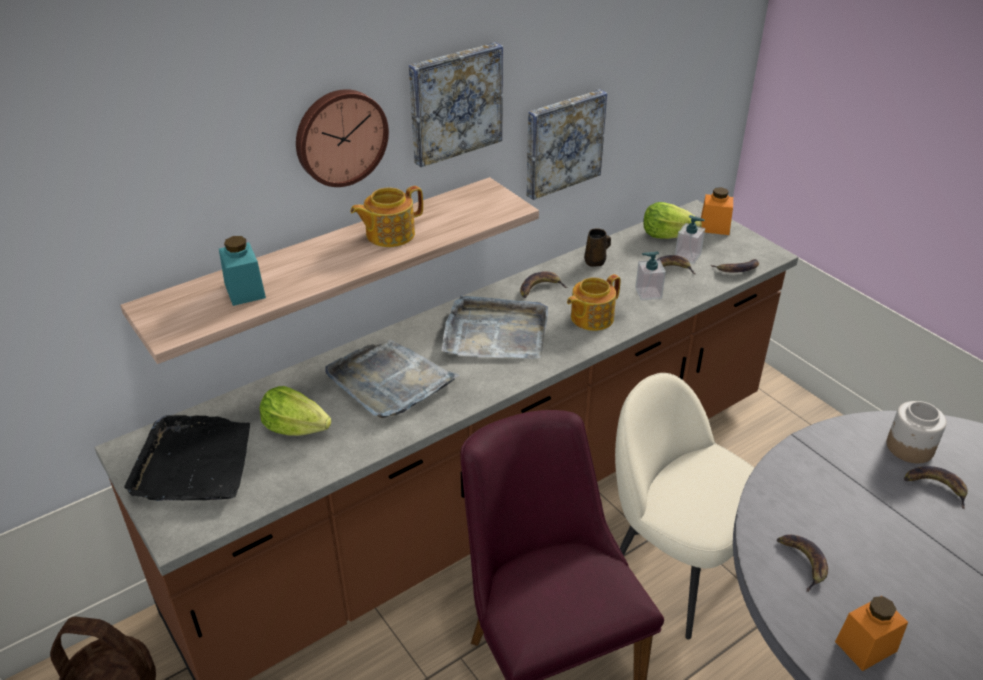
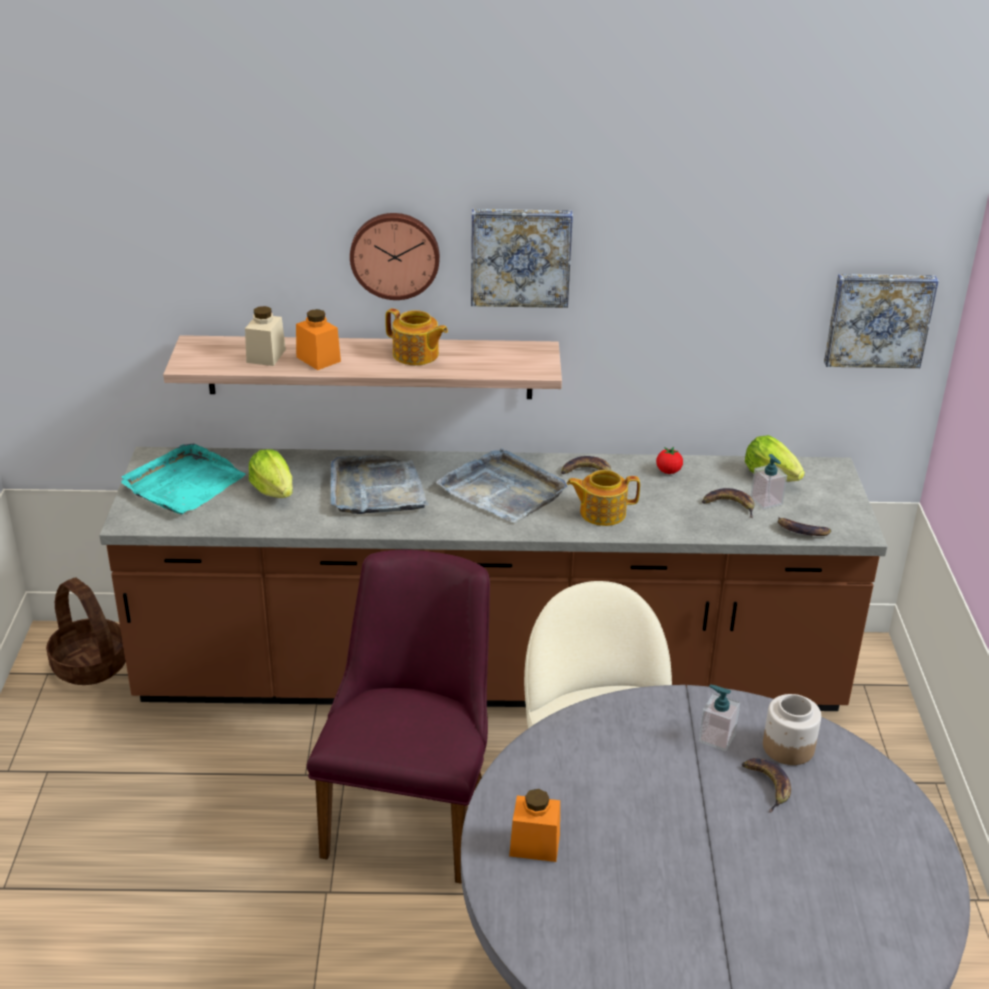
camera: 35 degrees right, 5 degrees down
(193, 464) = (183, 484): black tray -> turquoise tray
(245, 290) = (266, 356): turquoise jar -> beige jar
(389, 234) = (416, 355): teapot -> teapot turned 150 degrees counterclockwise
(562, 142) = (654, 333): picture -> picture (878, 319)
(596, 261) = (668, 471): brown mug -> tomato
(648, 293) = (682, 515): soap dispenser -> soap dispenser (716, 738)
(714, 227) = (832, 488): orange jar -> orange jar (318, 359)
(803, 562) = (562, 770): banana -> none

